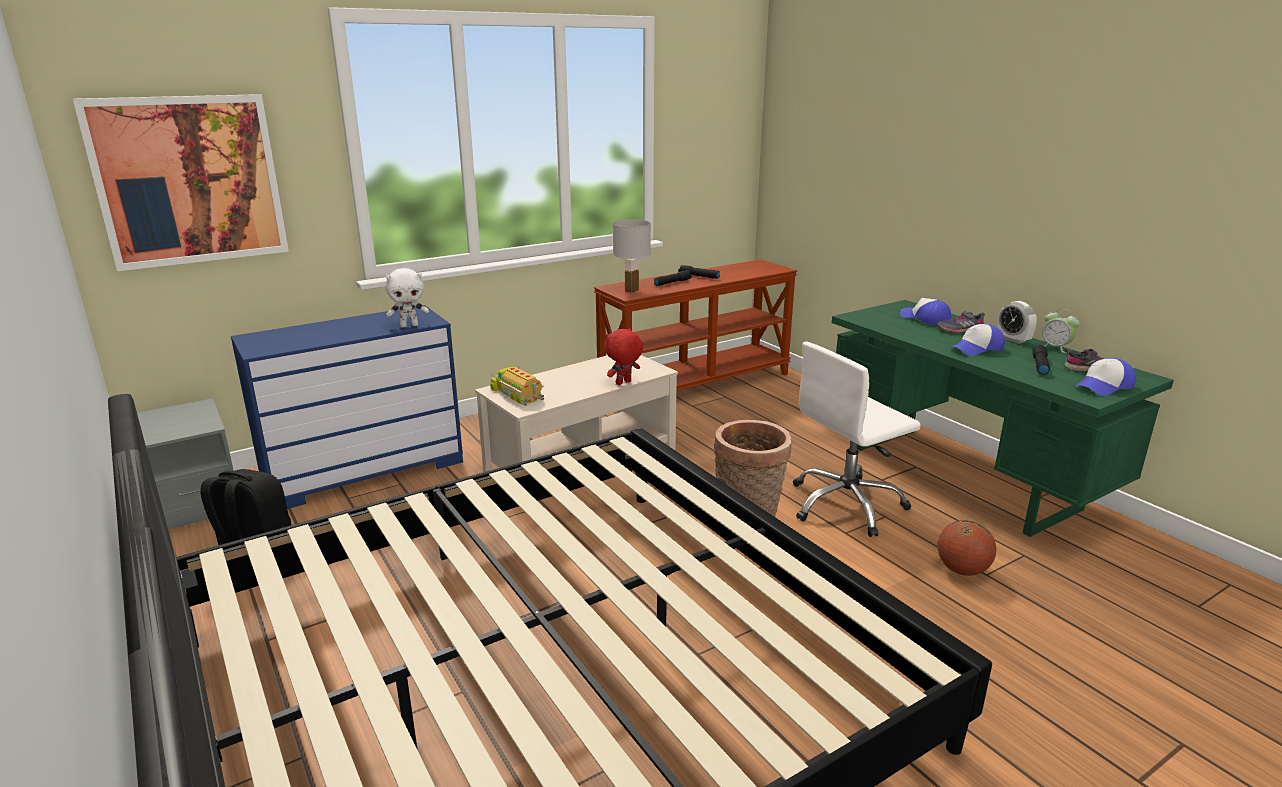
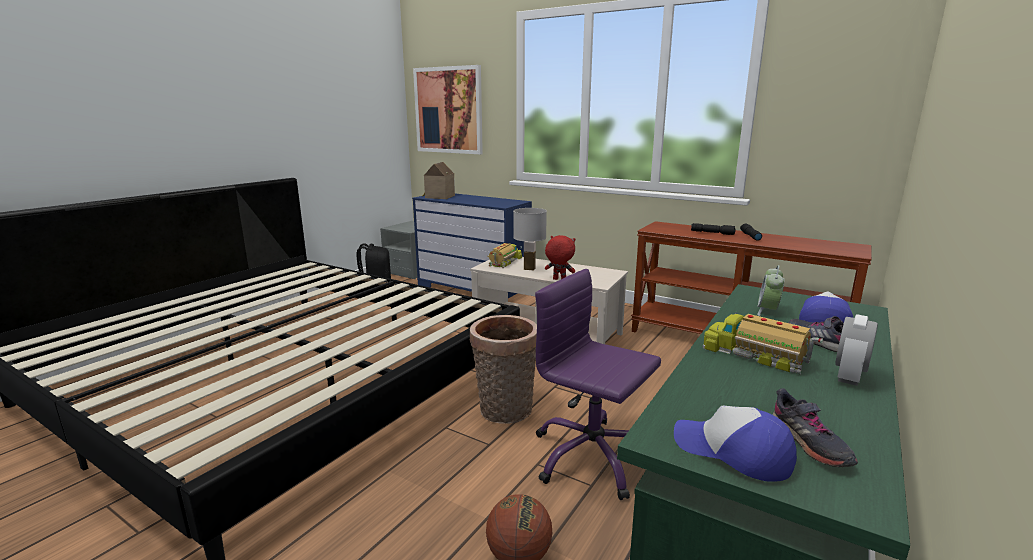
camera: 65 degrees right, 5 degrees down
(280, 343) = (438, 197): none -> toy house
(409, 325) = (491, 204): white plush toy -> none
(632, 291) = (665, 228): white table lamp -> white table lamp (529, 269)
(846, 505) = (591, 457): white office chair -> purple office chair
(977, 349) = (756, 354): cap -> toy truck
(1039, 365) = (755, 397): black flashlight -> none
(1055, 348) = (873, 410): alarm clock -> alarm clock (767, 311)

